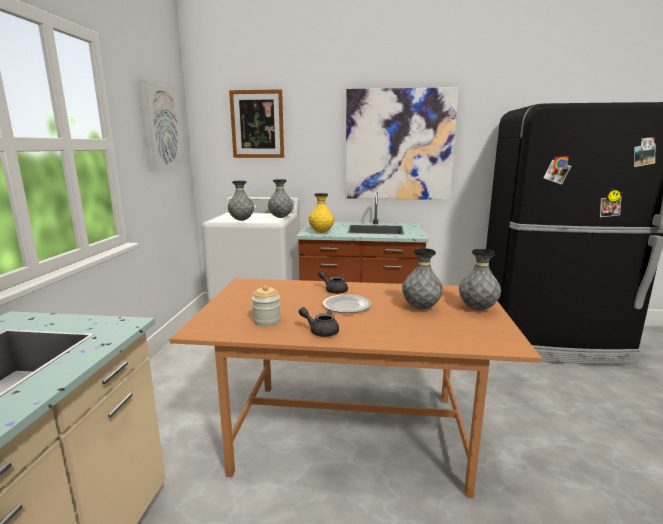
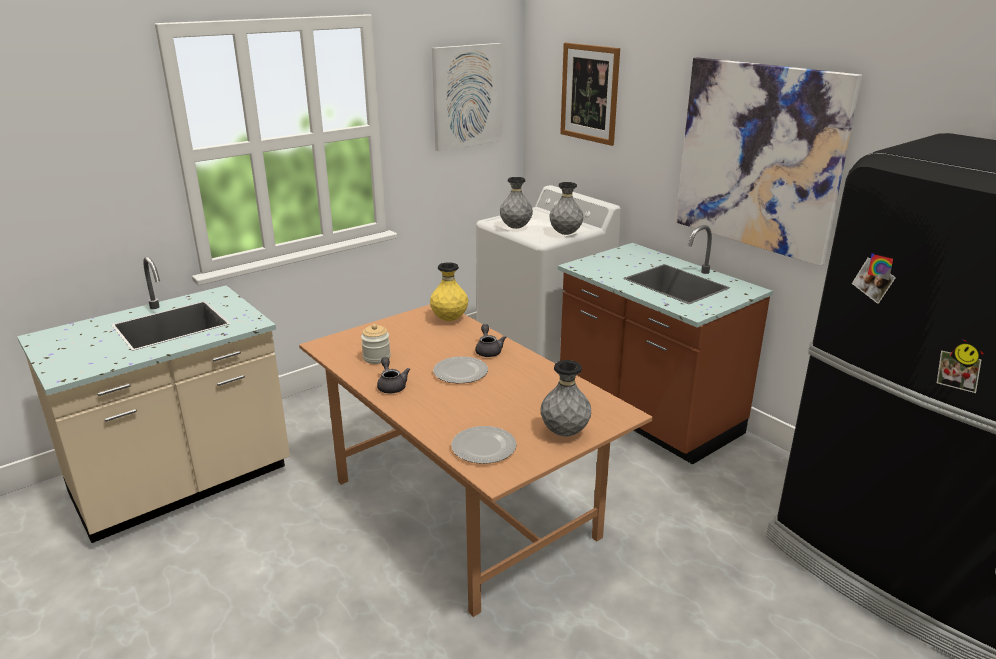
camera: 45 degrees right, 10 degrees up
(321, 232) = (595, 268): yellow vase -> yellow vase (449, 319)
(421, 308) = (515, 405): grey vase -> none
(466, 335) = (484, 448): none -> plate

